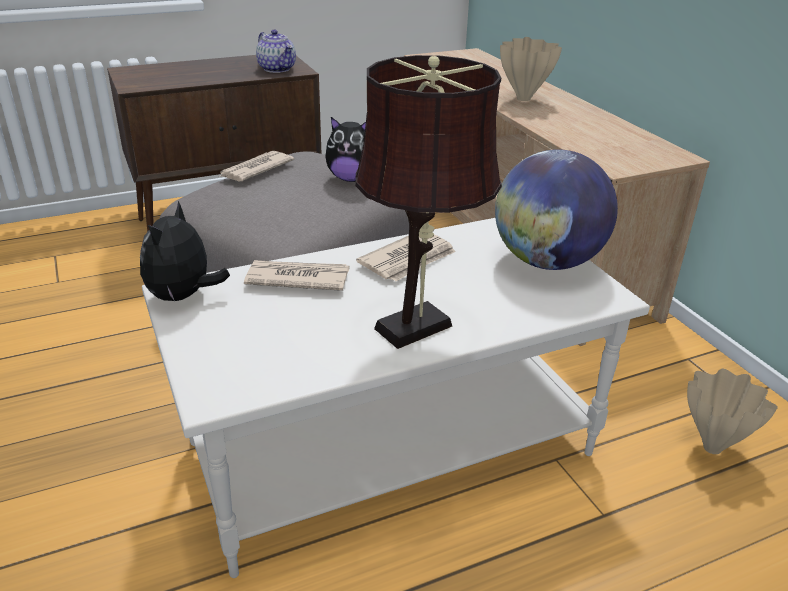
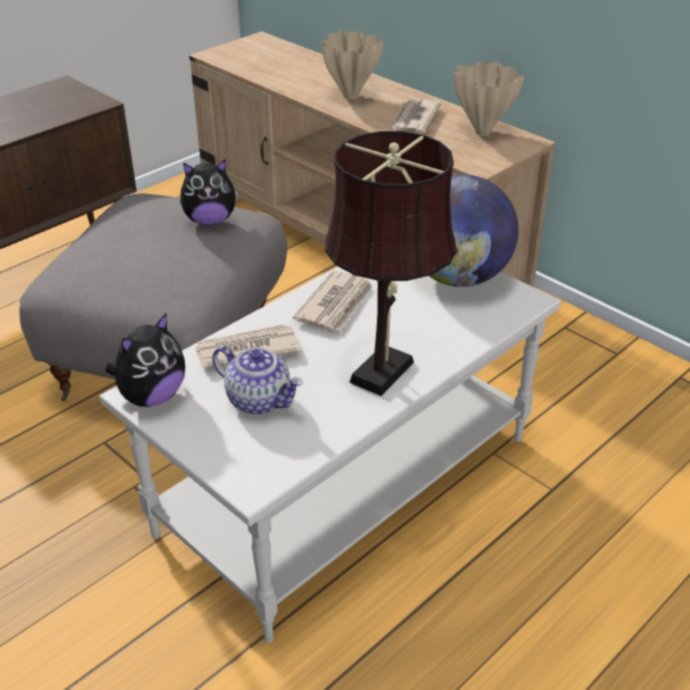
camera: 20 degrees left, 5 degrees up
(183, 296) = (152, 396): plush toy -> plush toy turned 135 degrees counterclockwise
(255, 169) = (100, 231): newspaper -> newspaper (413, 121)
(277, 69) = (72, 105): teapot -> teapot (260, 400)
(713, 447) = (614, 404): beige vase -> beige vase (483, 131)

